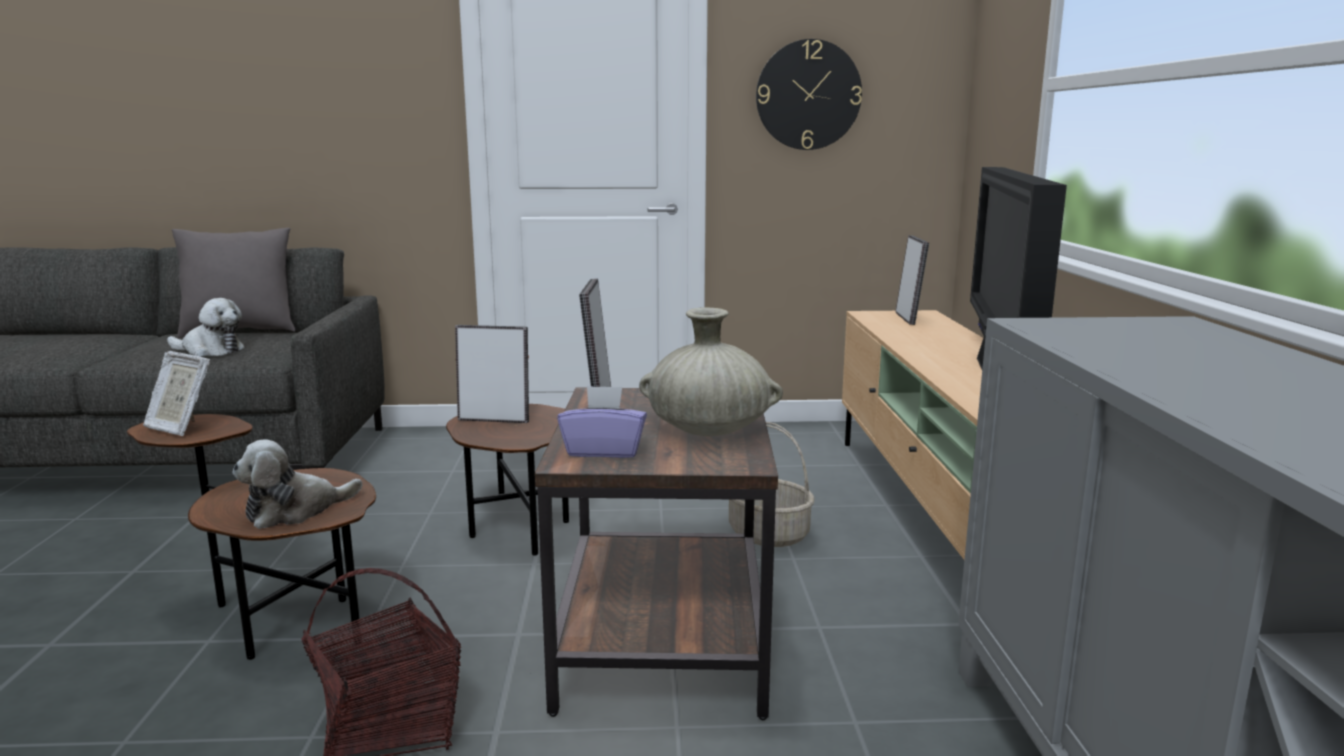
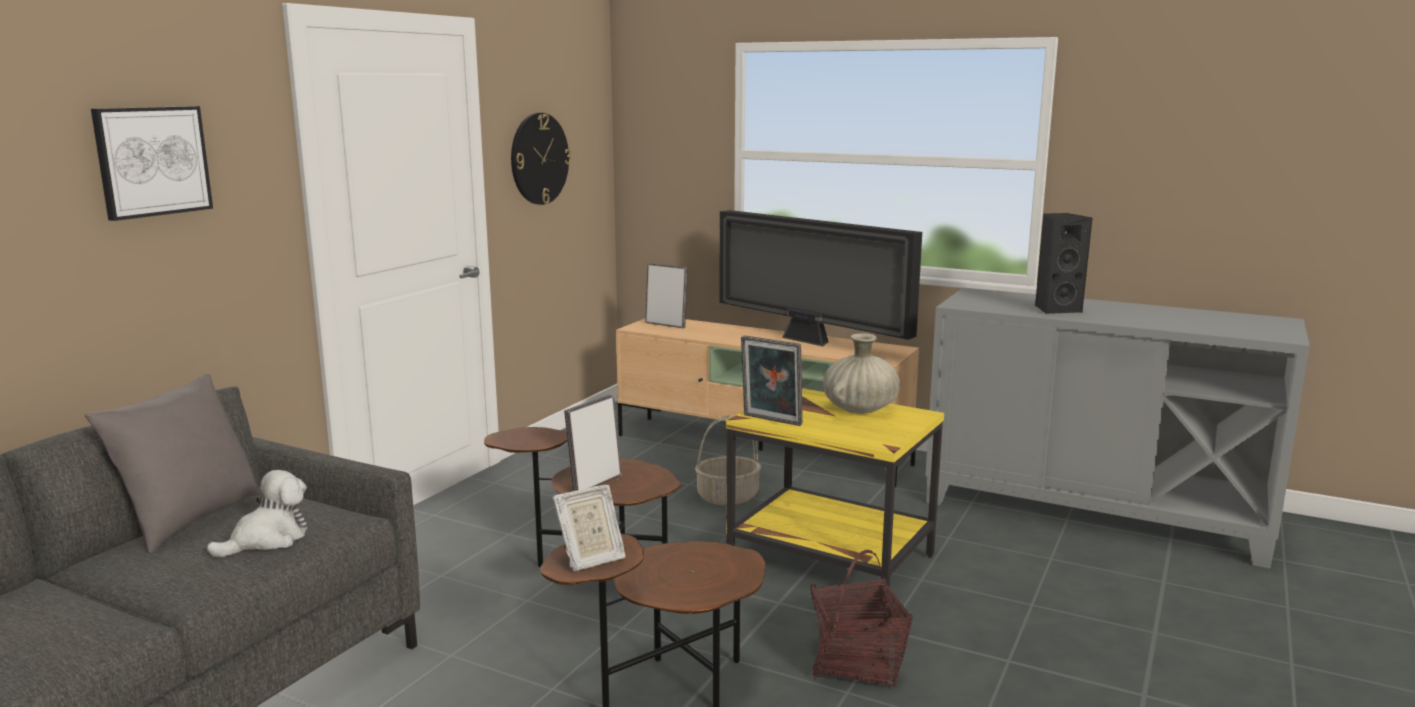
camera: 60 degrees left, 0 degrees up
(295, 511) = (722, 570): plush toy -> none
(318, 62) = (152, 161): none -> picture
(604, 450) = (871, 434): purple tissue box -> none
(665, 641) = (832, 561): brown side table -> yellow side table
(1189, 368) = (1056, 309): none -> black speaker

